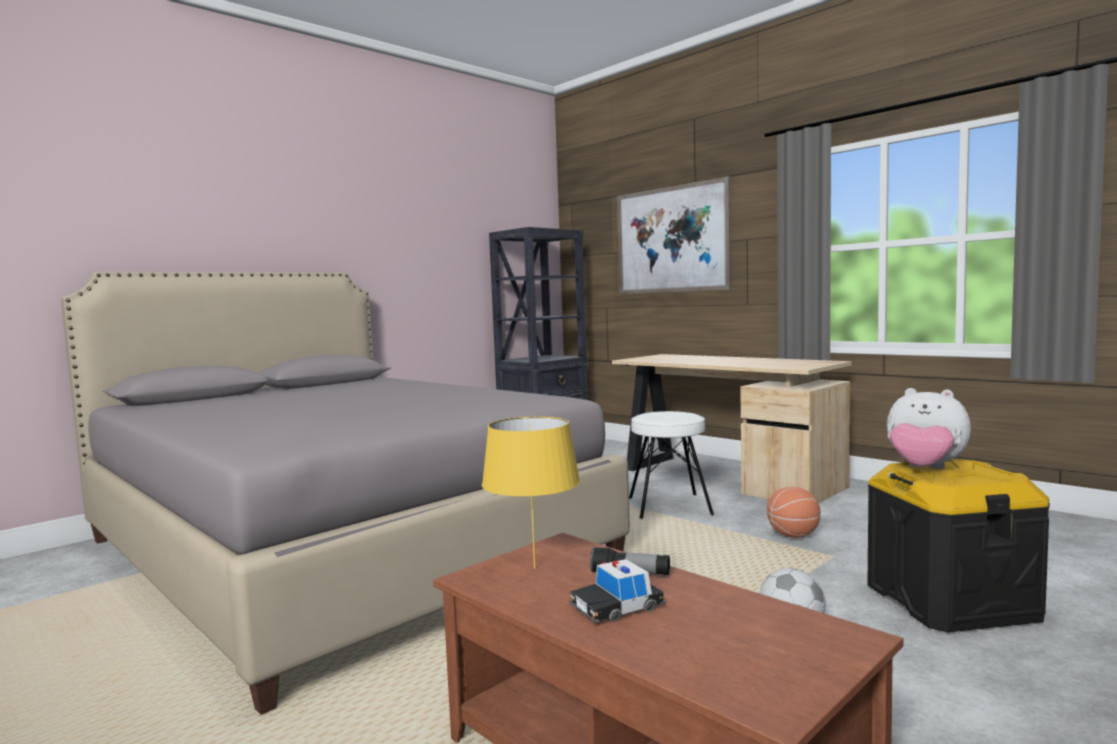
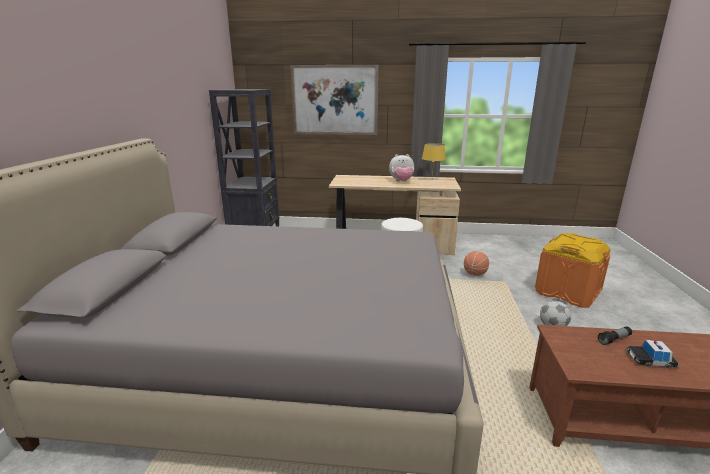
camera: 40 degrees left, 15 degrees up
(533, 568) = (582, 352): yellow table lamp -> yellow table lamp (431, 179)
(617, 607) = (650, 360): toy car -> toy car turned 75 degrees clockwise
(925, 469) = (568, 242): plush toy -> plush toy (401, 181)
(951, 602) = (567, 292): black storage box -> orange storage box

